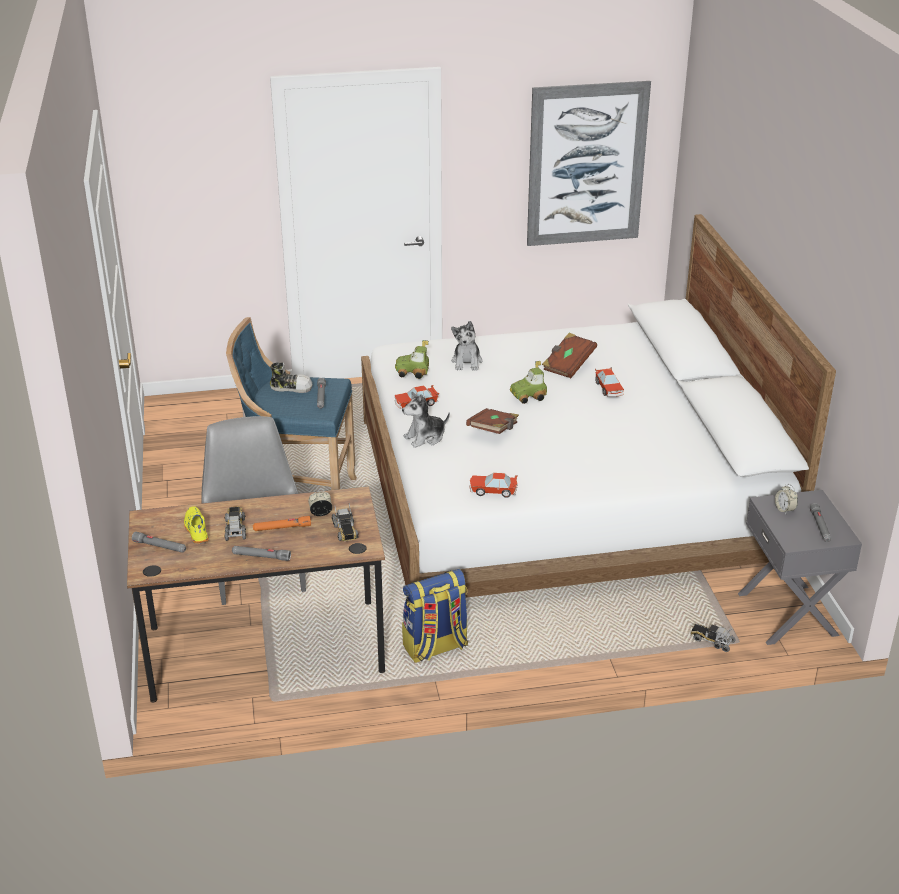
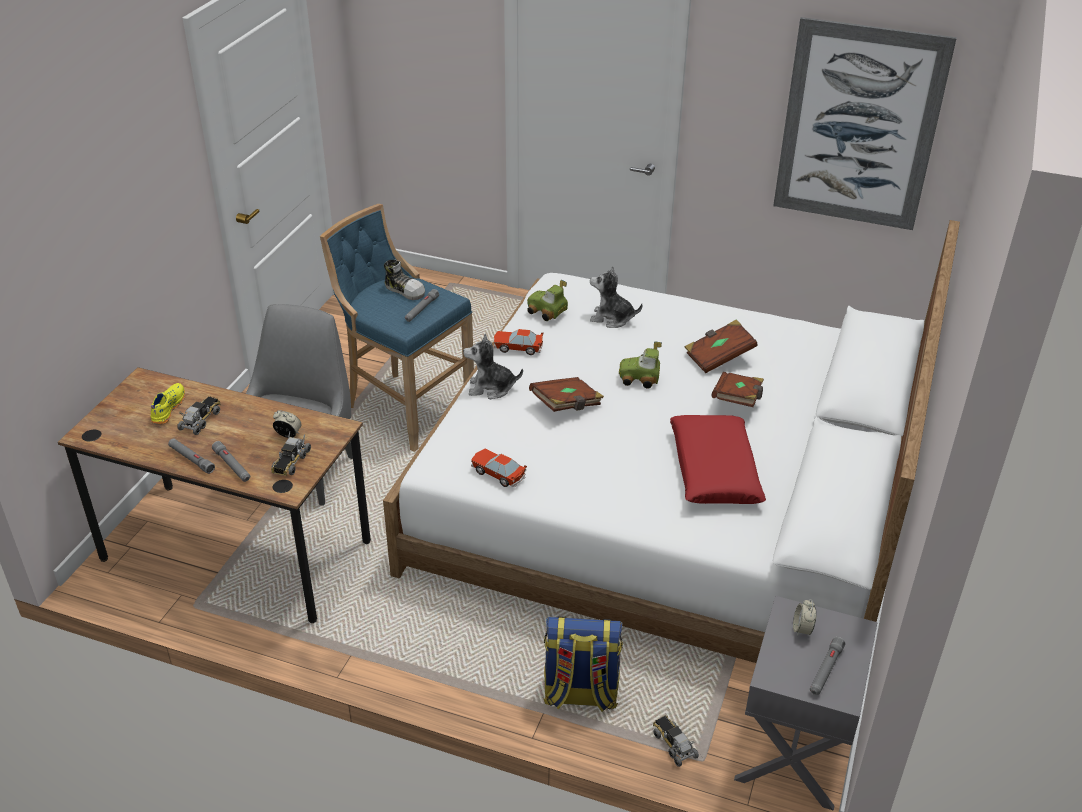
camera: 30 degrees right, 5 degrees up
(160, 546) = (122, 413): grey flashlight -> grey flashlight (232, 466)
(282, 528) = (240, 436): orange flashlight -> none
(435, 647) = (384, 618): backpack -> backpack (580, 694)
(467, 362) = (612, 318): plush toy -> plush toy turned 75 degrees clockwise
(608, 389) = (737, 400): toy car -> brown book
(637, 438) = (713, 470): none -> red pillow

